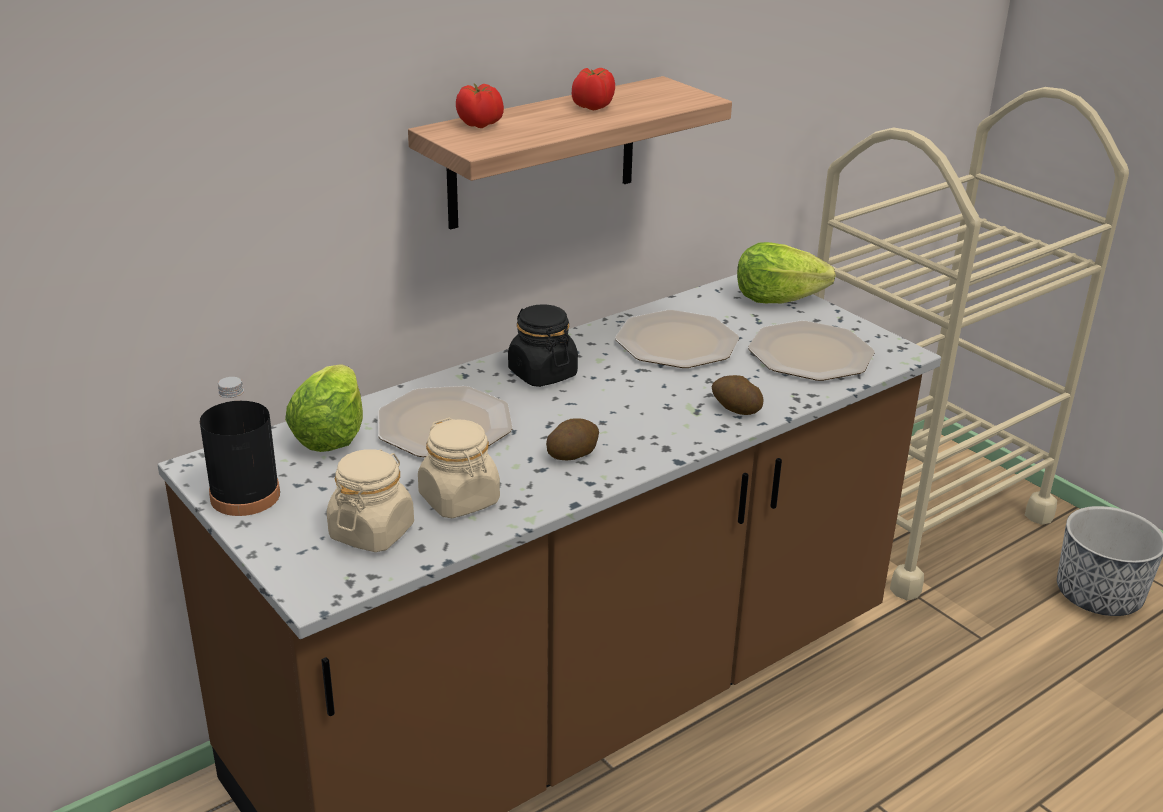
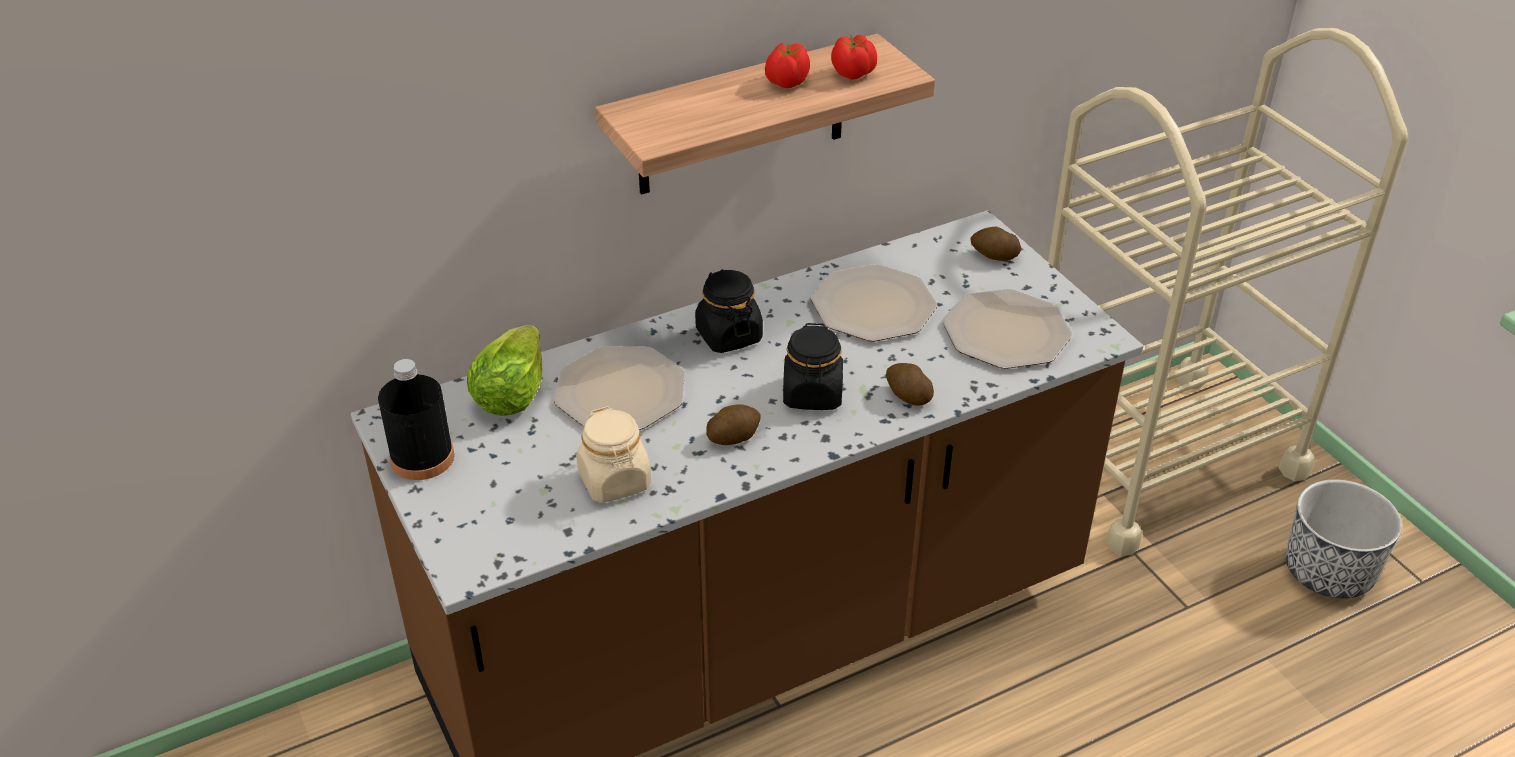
camera: 10 degrees right, 10 degrees up
(372, 532) = (528, 509): beige jar -> none
(480, 124) = (666, 105): tomato -> tomato (853, 74)
(641, 414) = (812, 394): none -> black jar
(776, 299) = (994, 256): lettuce -> potato

